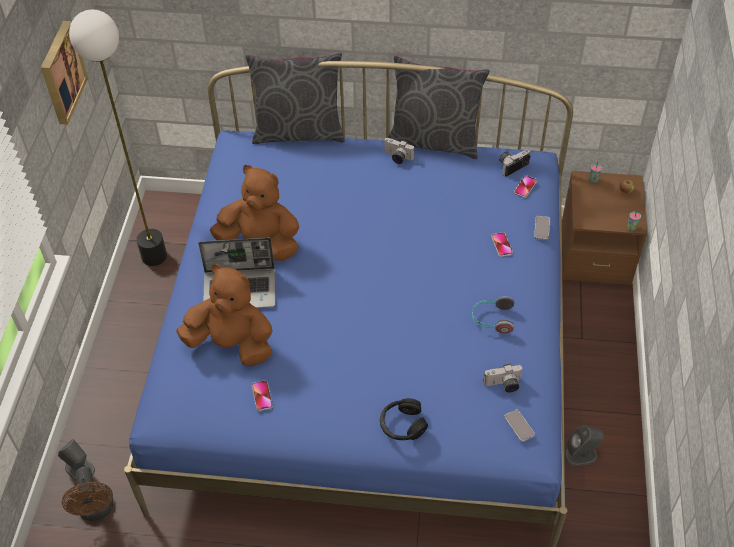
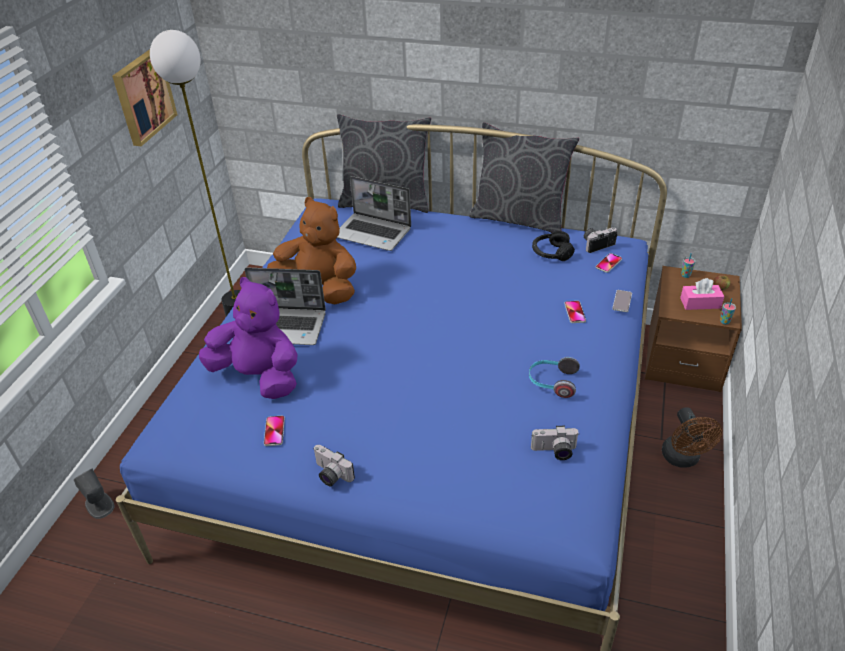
camera: 10 degrees right, 10 degrees down
(97, 510) = (101, 550): brown fan -> brown fan (683, 459)
(232, 344) = (259, 376): brown plush toy -> purple plush toy
(297, 173) = (373, 233): none -> laptop
(397, 157) = (478, 228): camera -> camera (330, 475)
(402, 425) = (425, 481): black headphones -> black headphones (551, 253)
(519, 426) = (567, 499): phone -> none
(581, 455) = (649, 563): grey speaker -> none
(609, 210) = (700, 303): none -> pink tissue box

